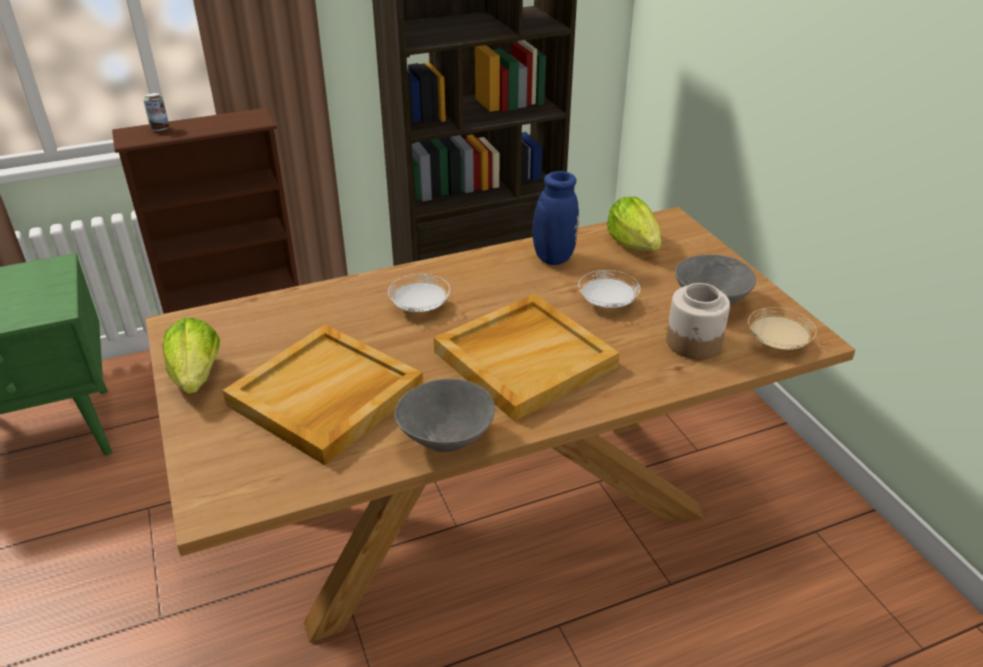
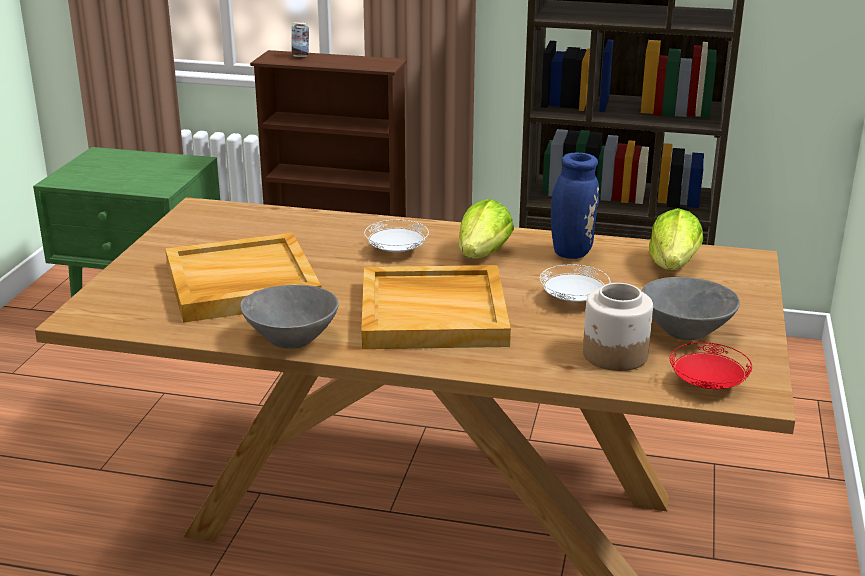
camera: 35 degrees right, 10 degrees down
(197, 376) = (171, 242): lettuce -> lettuce (483, 255)
(777, 343) = (707, 385): beige plate -> red plate

